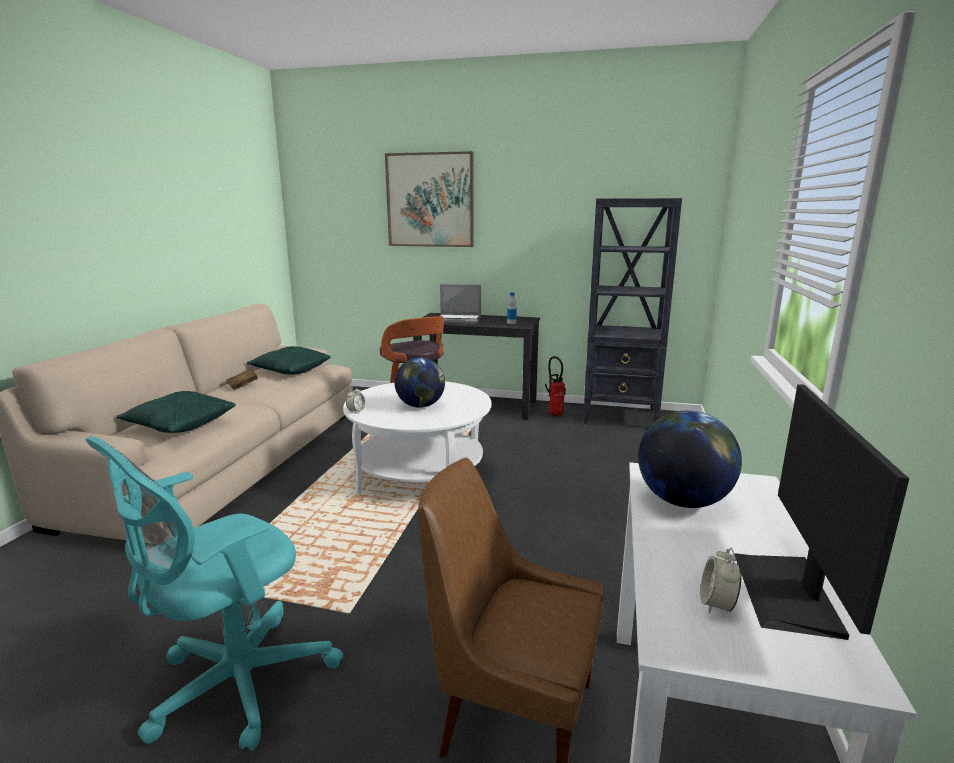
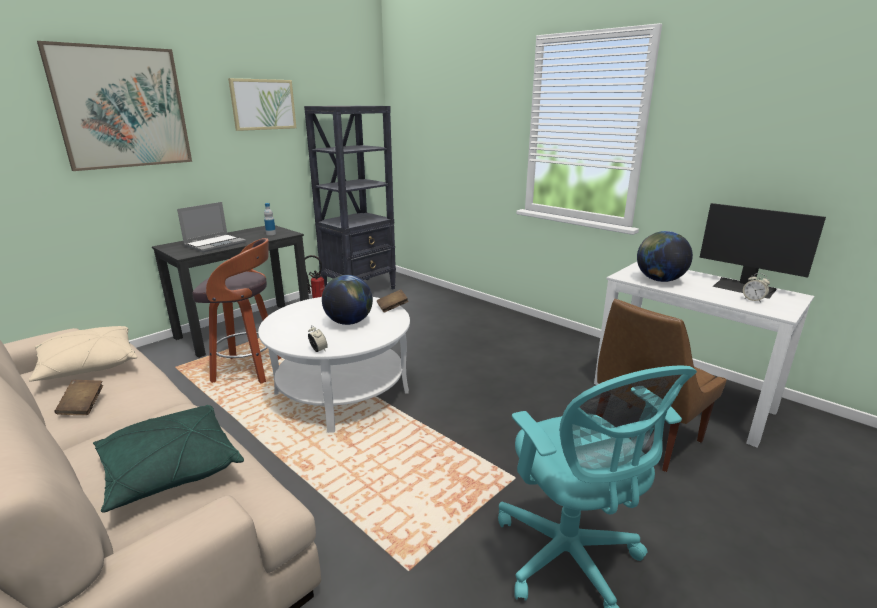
camera: 60 degrees left, 5 degrees up
(290, 371) = (88, 366): green pillow -> beige pillow
(474, 411) = (392, 307): none -> brown book
(552, 198) = (263, 104): none -> picture

